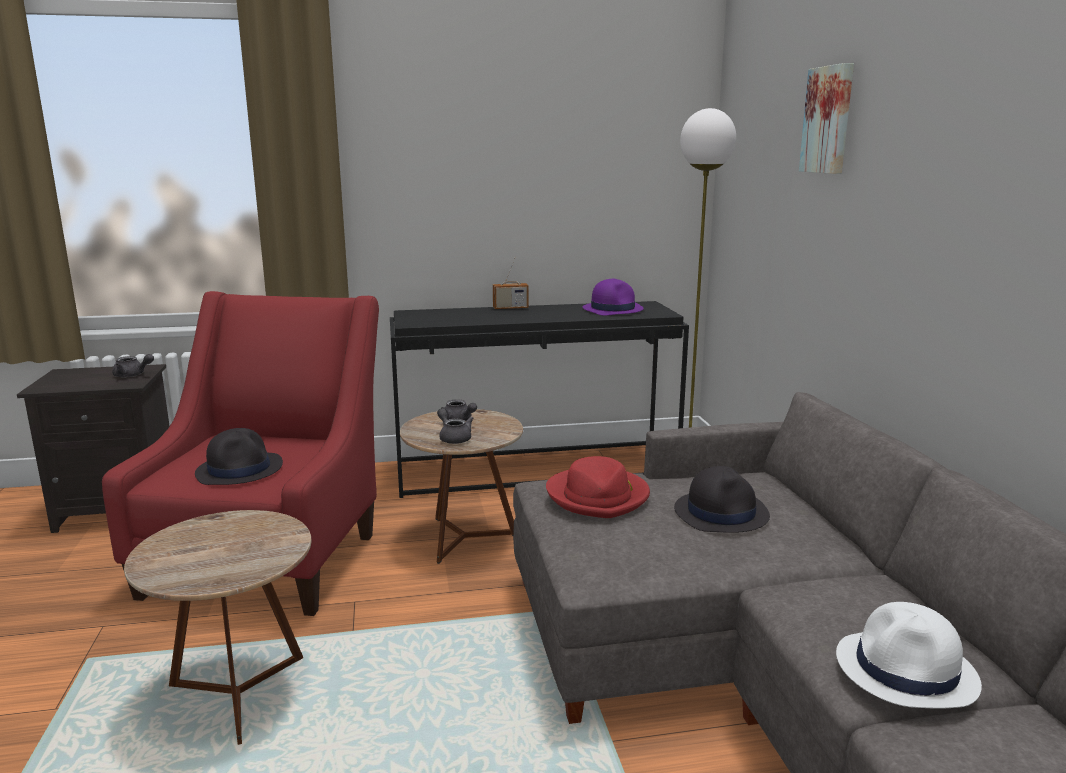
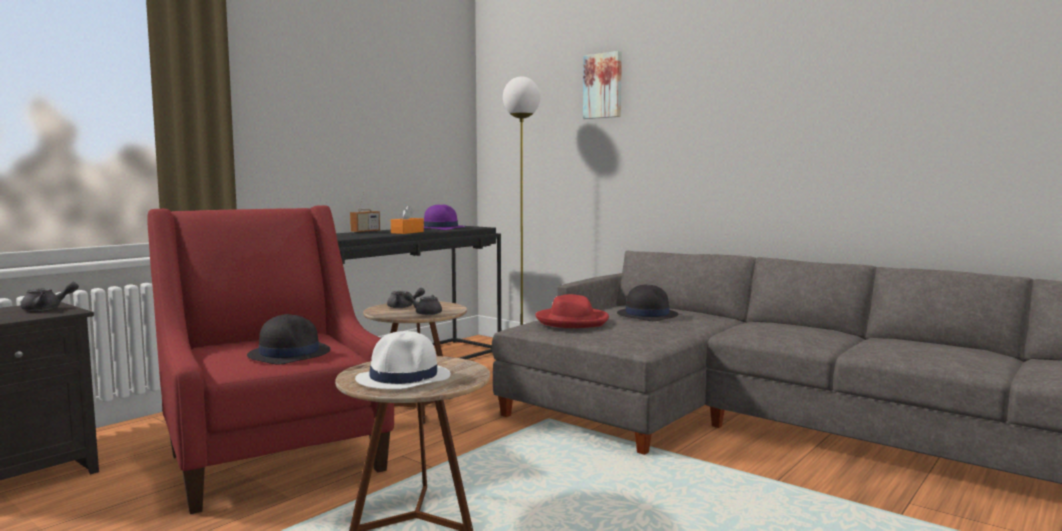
camera: 40 degrees left, 10 degrees down
(543, 317) = (407, 232): none -> orange tissue box
(907, 671) = (825, 336): white hat -> white hat (404, 378)

